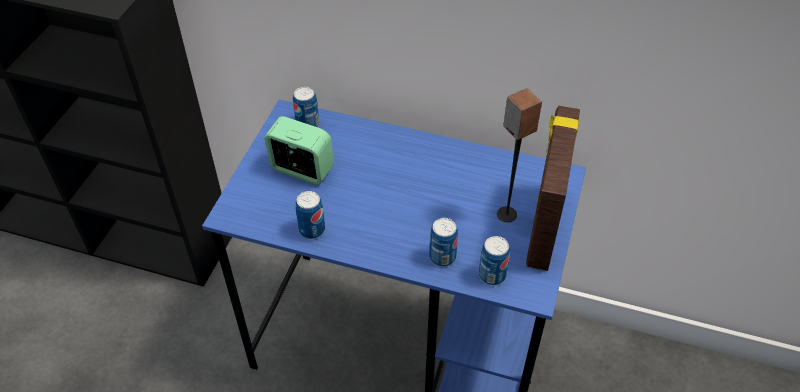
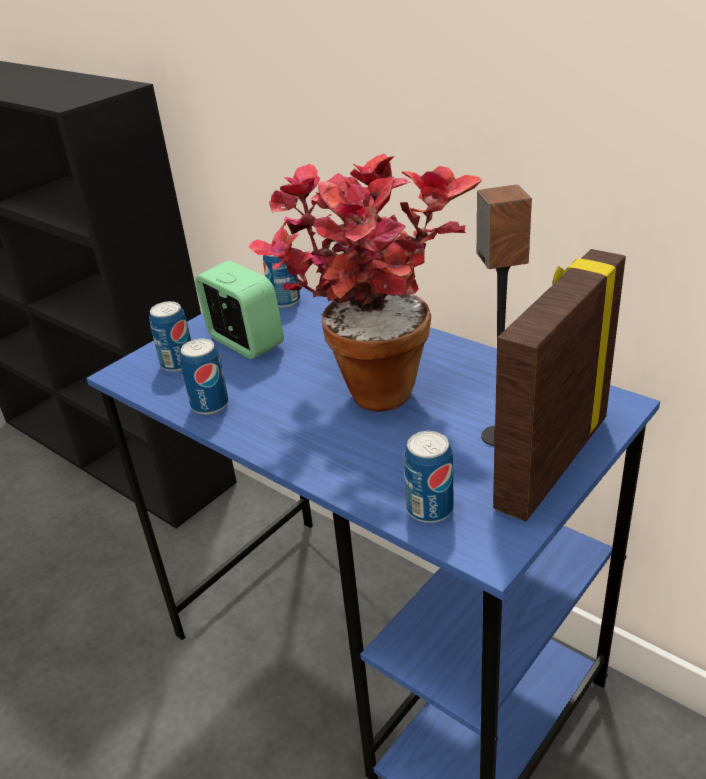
camera: 25 degrees right, 15 degrees down
(408, 189) = (369, 383): none -> potted plant
(442, 257) = (366, 470): can -> can (178, 364)

